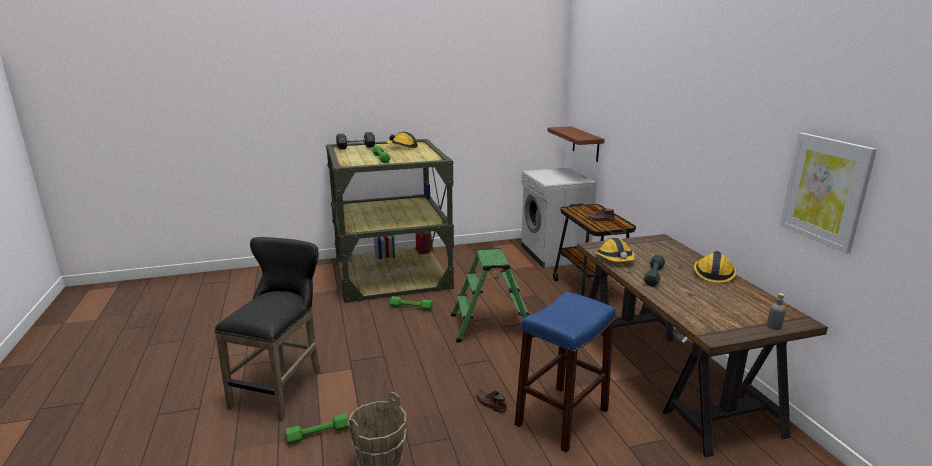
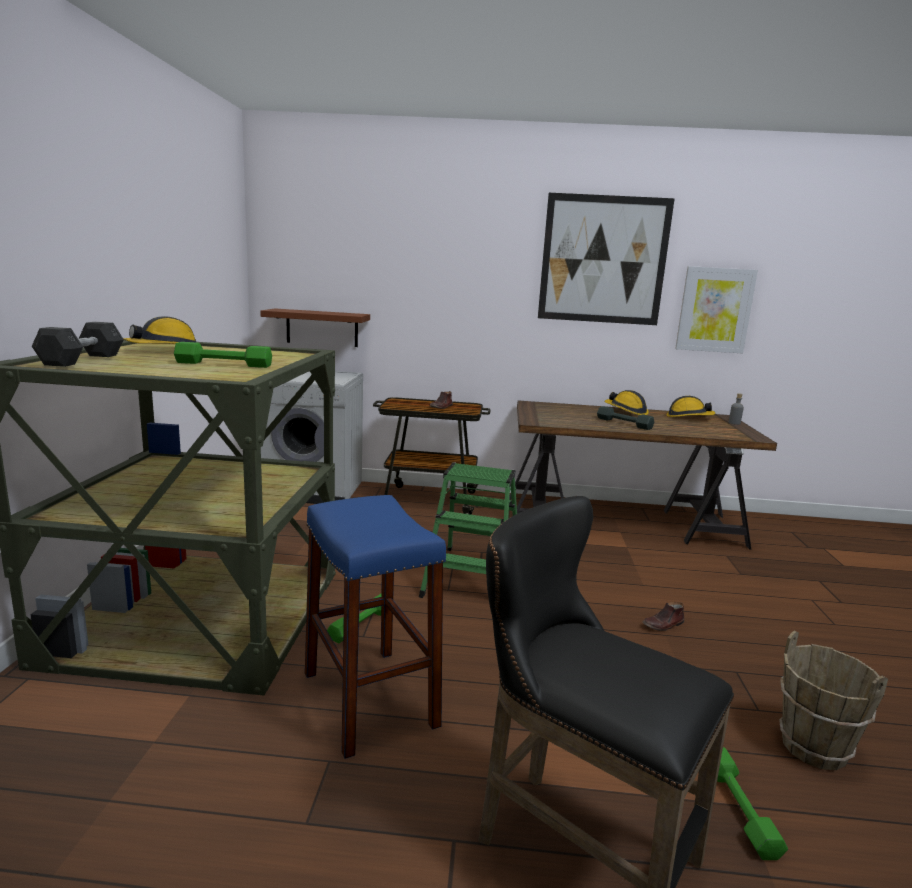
camera: 70 degrees left, 5 degrees down
(562, 417) = (692, 590): blue stool -> blue stool (369, 698)
(615, 259) = (576, 424): hard hat -> hard hat (688, 417)
(732, 115) = (603, 260): none -> picture

